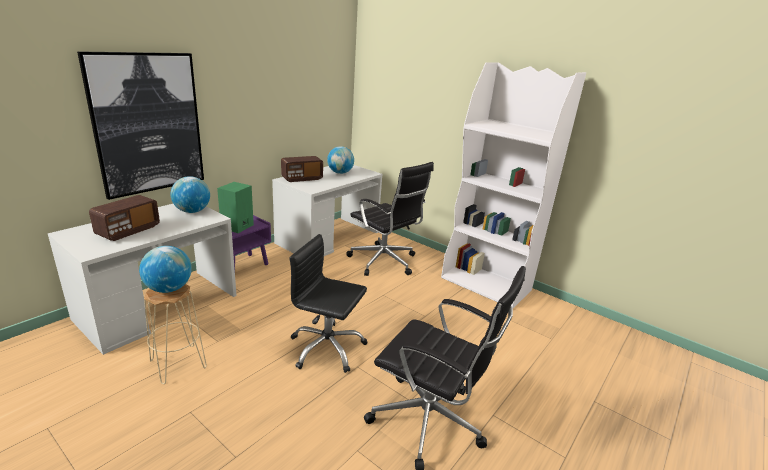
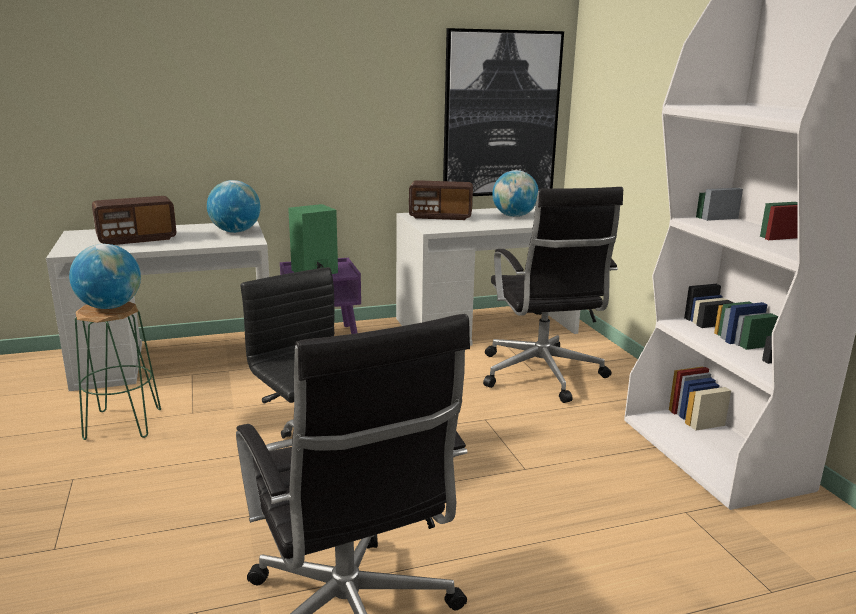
camera: 35 degrees right, 5 degrees down
(148, 124) = (203, 107): picture -> picture (501, 115)
(178, 364) = (122, 424): beige stool -> green stool

